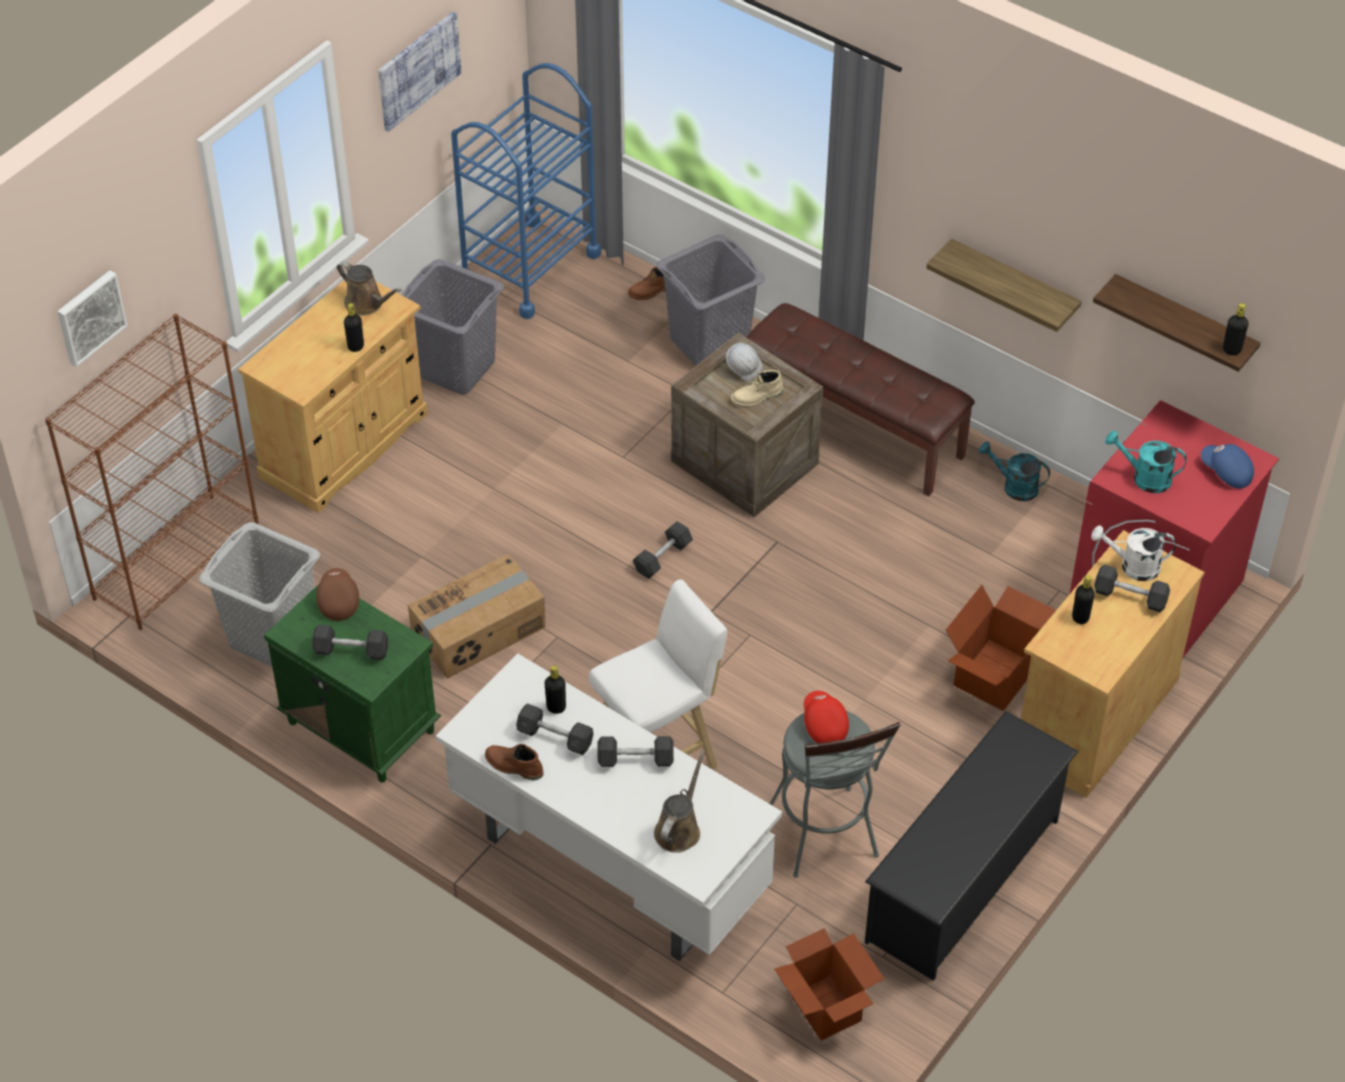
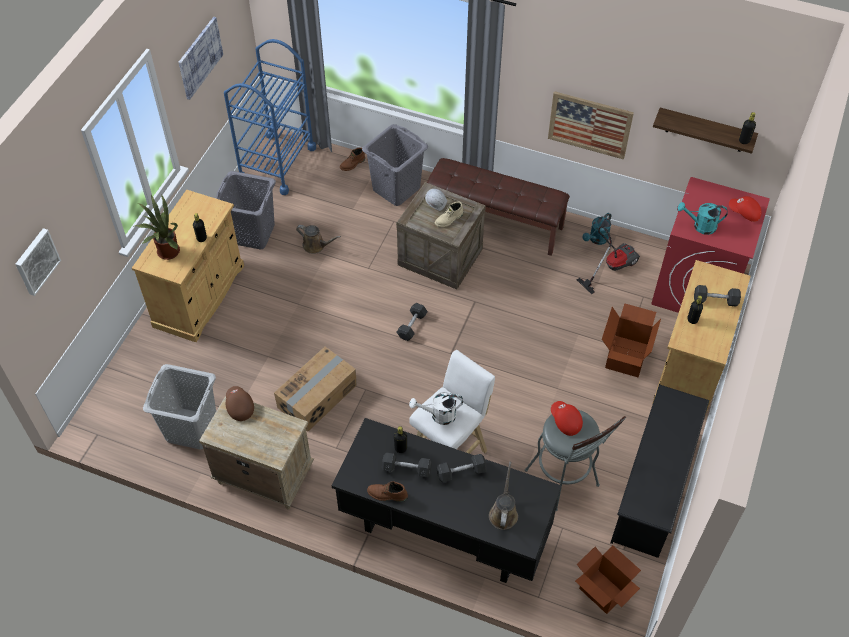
camera: 15 degrees left, 5 degrees up
(177, 560) = (117, 392): brown bookcase -> none
(296, 356) = (166, 252): none -> potted plant
(351, 650) = (258, 439): grey dumbbell -> none
(359, 726) = (263, 475): green nightstand -> beige nightstand
(367, 304) = (200, 209): brown watering can -> brown watering can (316, 246)
(608, 868) = (443, 532): white desk -> black desk
(1013, 286) = (589, 124): shelf -> picture
(1014, 486) = (596, 239): turquoise watering can -> turquoise watering can turned 60 degrees counterclockwise
(1022, 533) = (611, 266): none -> vacuum cleaner
(1132, 566) = (709, 281): white watering can -> white watering can (438, 415)
(1226, 472) = (744, 213): blue cap -> red cap

